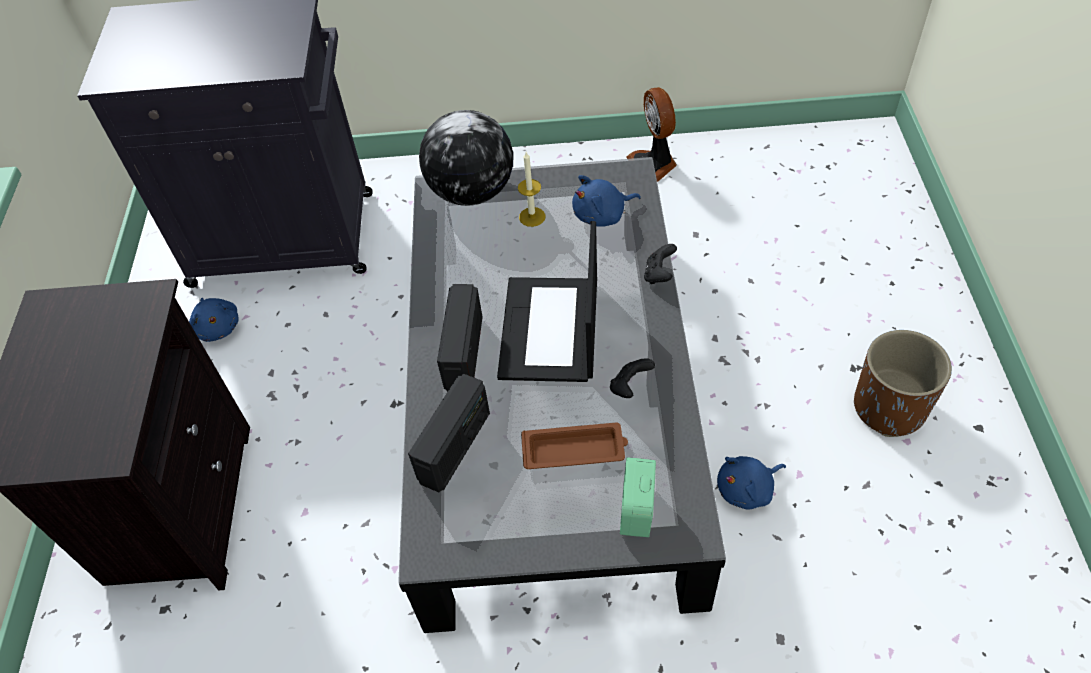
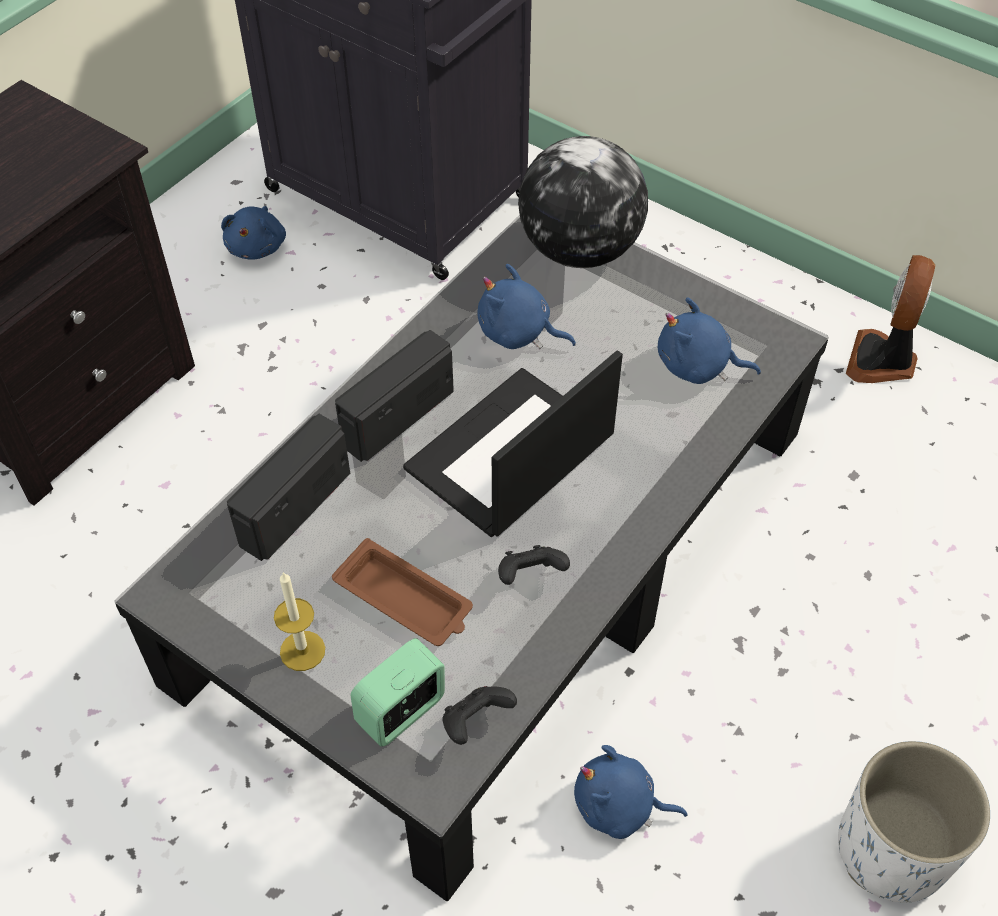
camera: 35 degrees right, 0 degrees up
(455, 447) = (294, 507): radio -> radio turned 150 degrees clockwise
(485, 260) = (518, 333): none -> blue plush toy
(532, 217) = (617, 318): candle -> candle (302, 650)
(659, 274) = (693, 476): black game controller -> black game controller (475, 722)
(889, 408) = (892, 850): brown planter -> white planter

